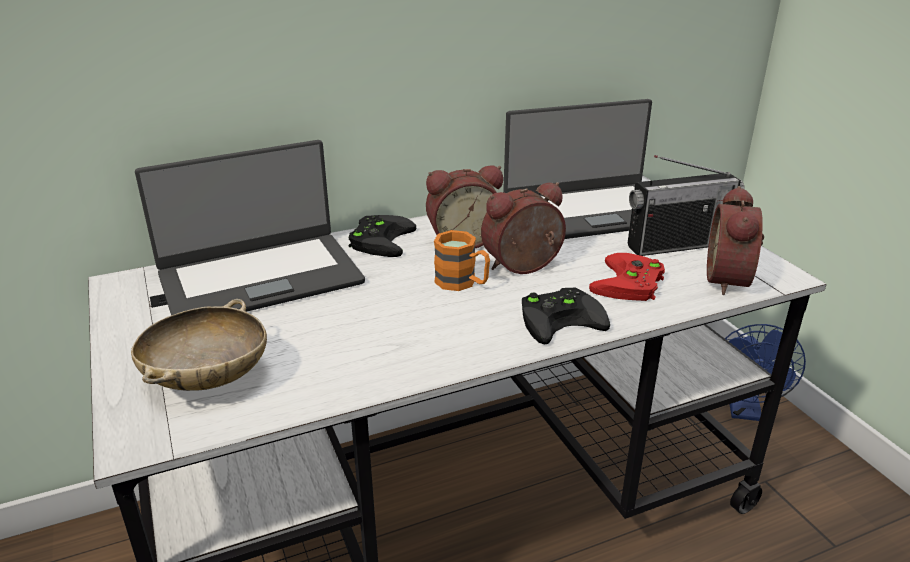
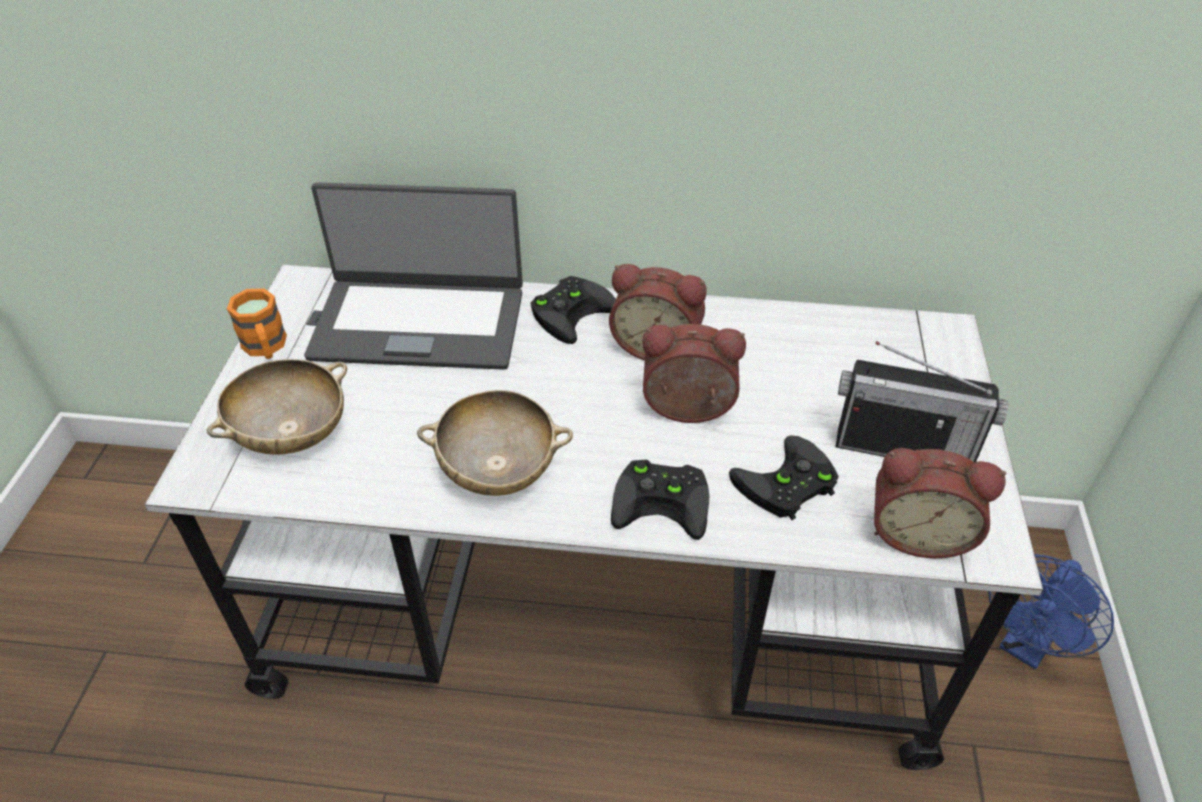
camera: 30 degrees right, 15 degrees up
(418, 341) = (498, 468): none -> beige bowl
(462, 283) = (604, 408): orange mug -> orange mug (266, 348)
(589, 212) = (842, 353): laptop -> none
(630, 284) = (785, 486): red game controller -> black game controller
(731, 280) = (918, 531): alarm clock -> alarm clock turned 120 degrees counterclockwise

